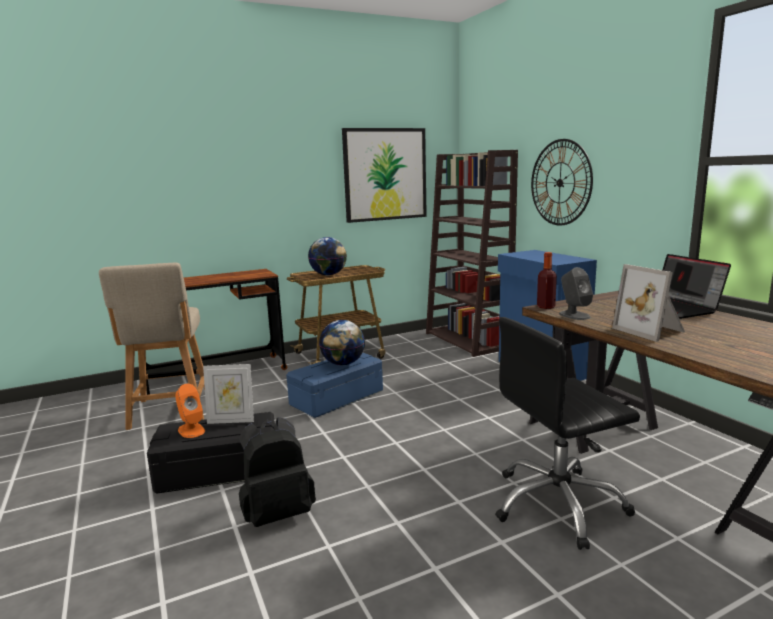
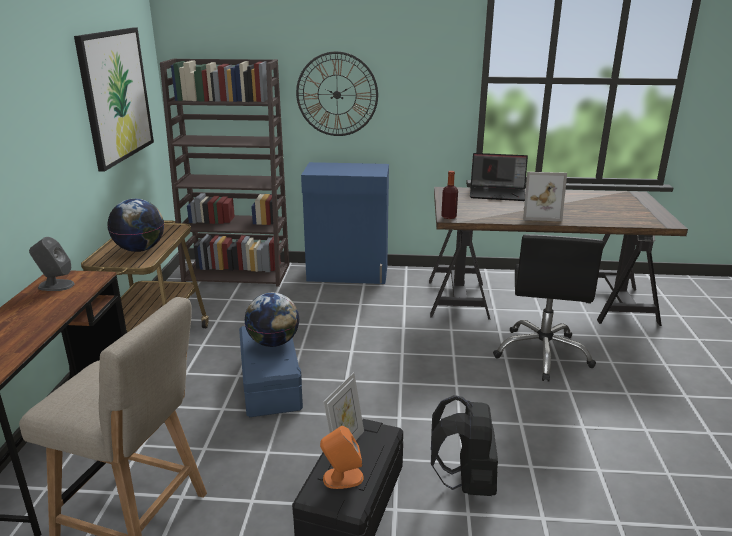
camera: 60 degrees left, 10 degrees up
(574, 315) = (481, 218): grey speaker -> grey speaker (55, 285)

